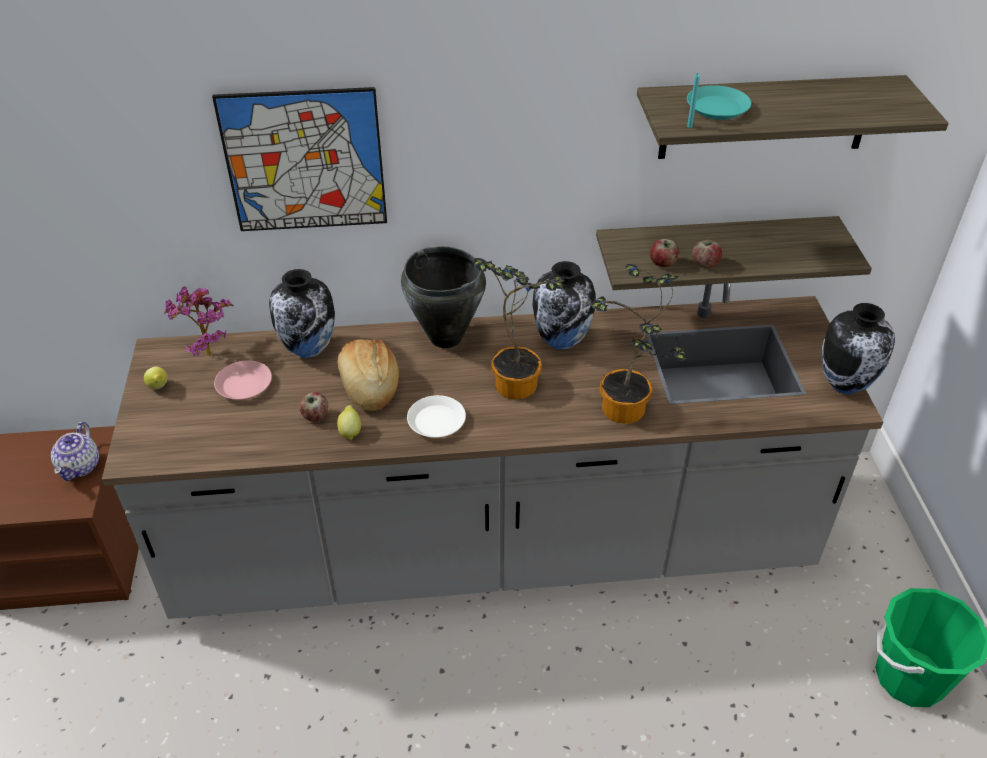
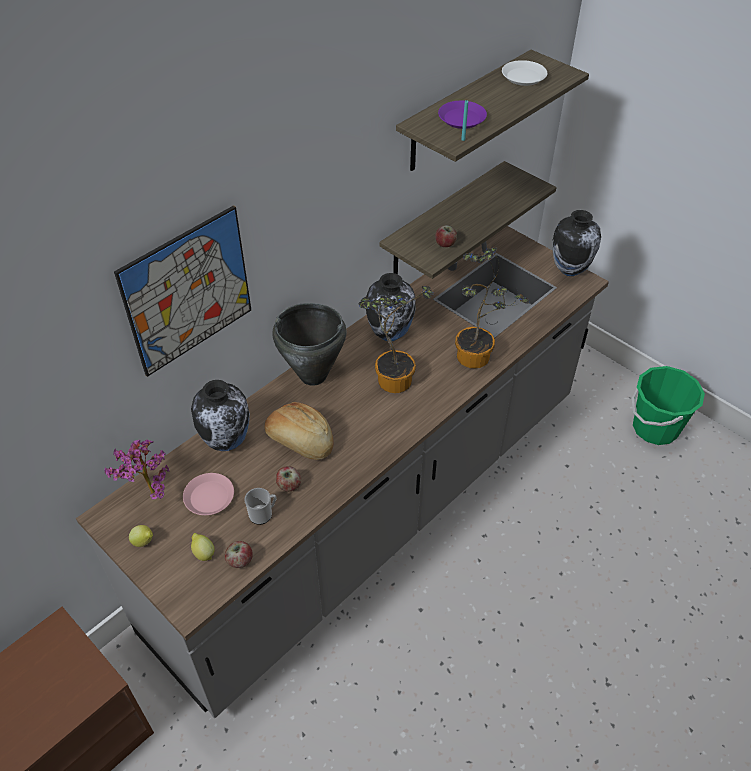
camera: 40 degrees left, 5 degrees up
(80, 467) = (70, 656): teapot -> none
(268, 425) = (263, 514): none -> mug
(350, 431) = (325, 480): lemon -> lemon (203, 553)
(436, 421) = (372, 436): white plate -> white plate (523, 77)
(705, 263) = (469, 231): apple -> apple (240, 560)
(717, 108) = (461, 119): turquoise plate -> purple plate

